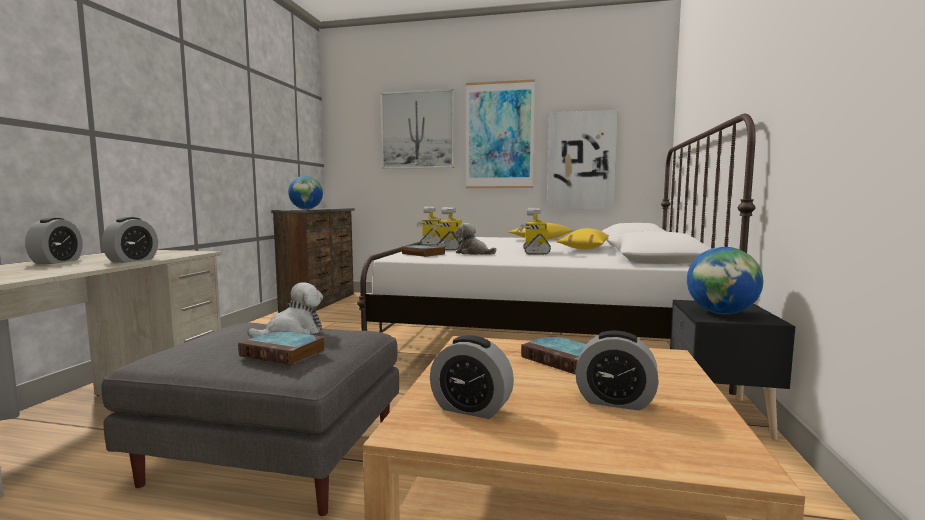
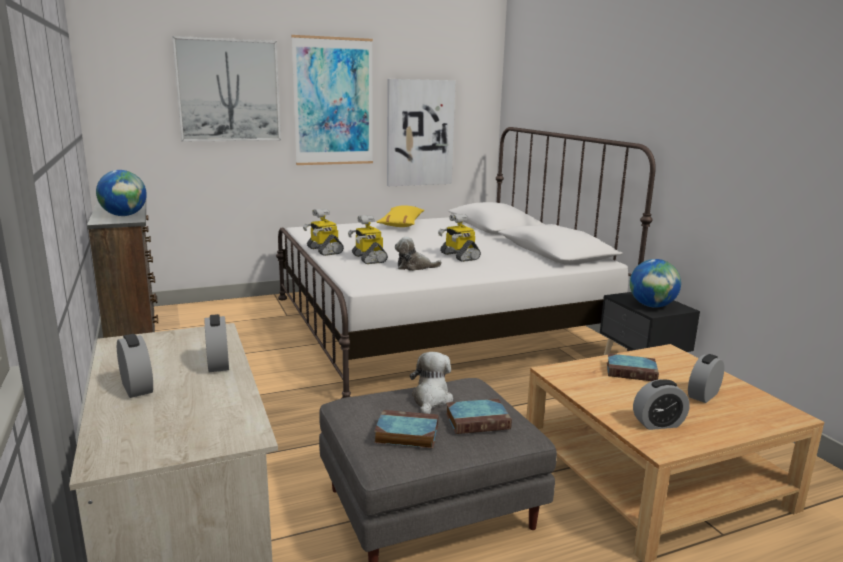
camera: 35 degrees left, 10 degrees up
(422, 254) = (372, 276): book -> book (405, 434)
(585, 248) = (481, 242): yellow pillow -> none
(615, 401) = (703, 395): alarm clock -> alarm clock turned 150 degrees clockwise

